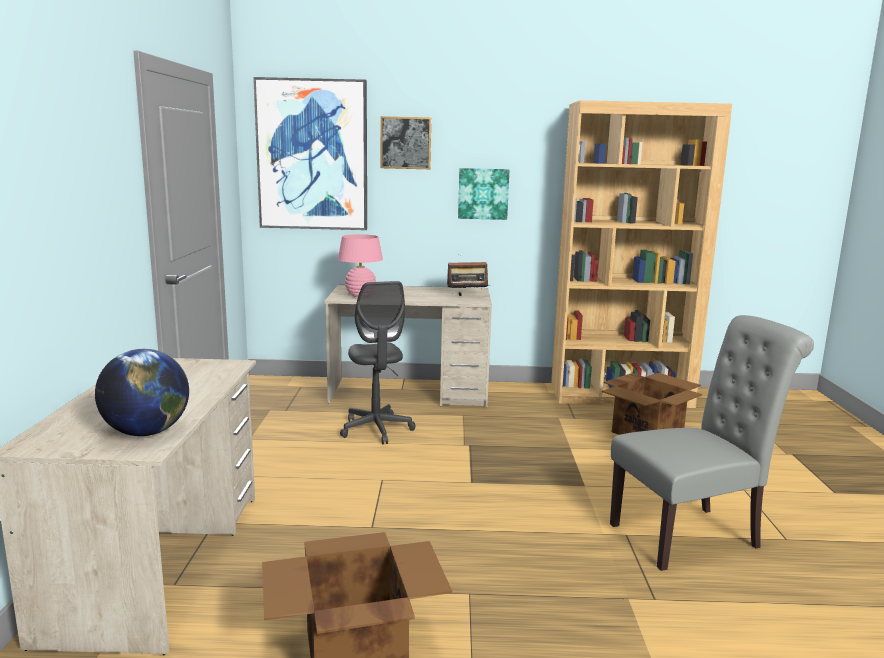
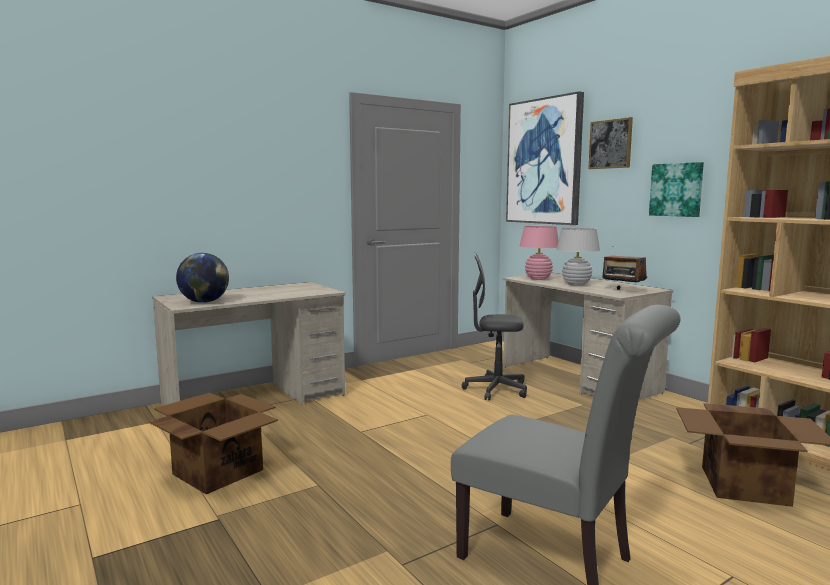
camera: 55 degrees right, 5 degrees down
(376, 429) = (496, 390): grey office chair -> grey office chair turned 60 degrees clockwise
(413, 296) = (576, 284): none -> white table lamp

